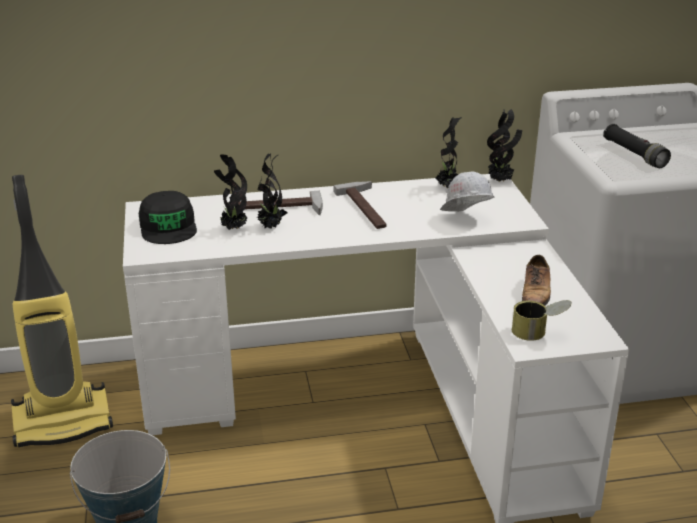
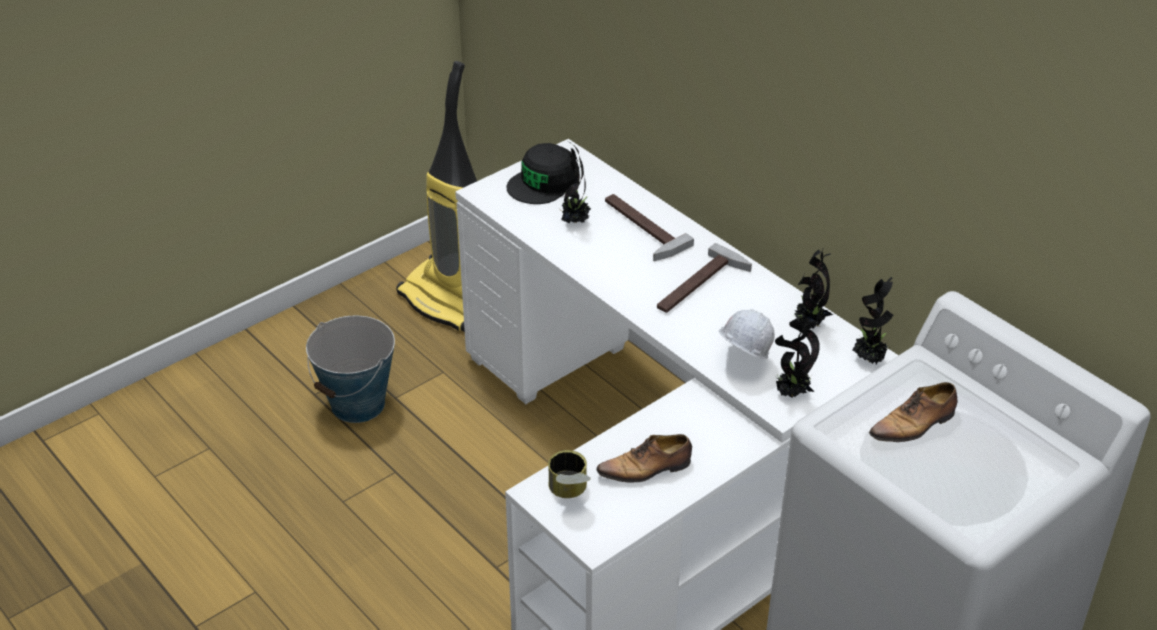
camera: 60 degrees right, 10 degrees up
(271, 227) = (599, 241): potted plant -> potted plant (791, 394)
(634, 154) = (914, 425): black flashlight -> shoe

